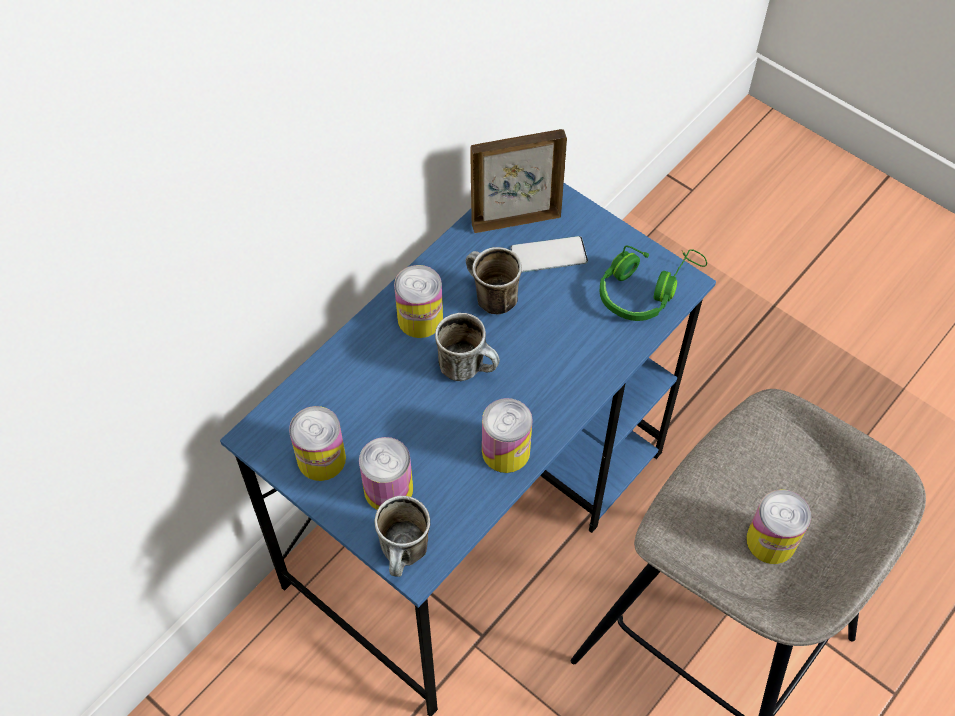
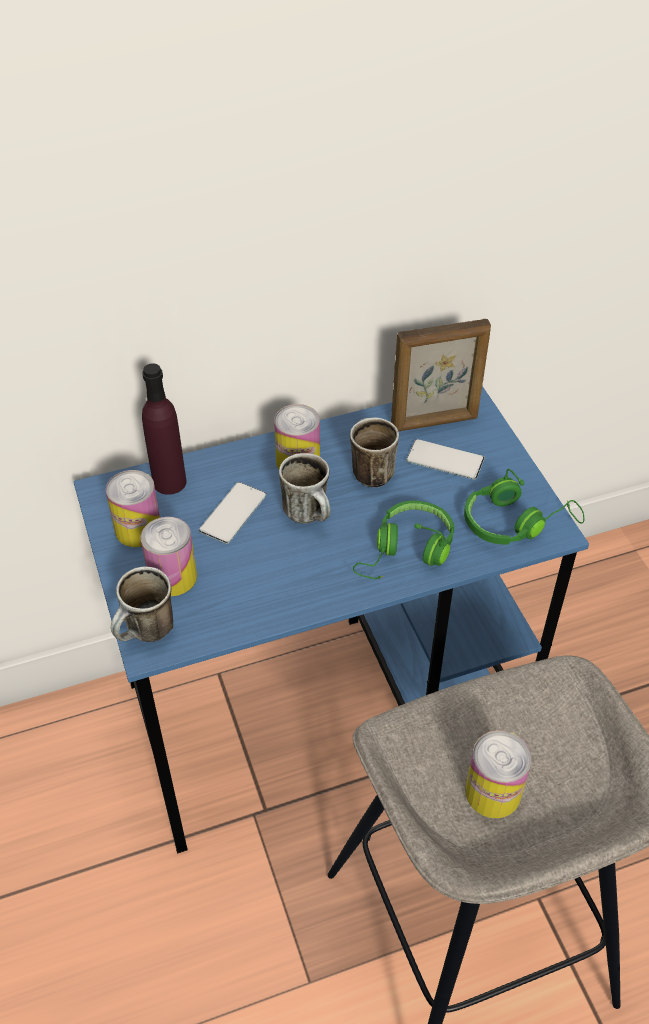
camera: 30 degrees right, 10 degrees down
(315, 396) = (169, 482): none -> purple bottle
(397, 399) = (233, 513): none -> phone
(506, 451) = (293, 593): can -> none
(515, 220) = (435, 422): picture frame -> picture frame turned 150 degrees clockwise
(574, 362) = (407, 551): none -> green headphones

